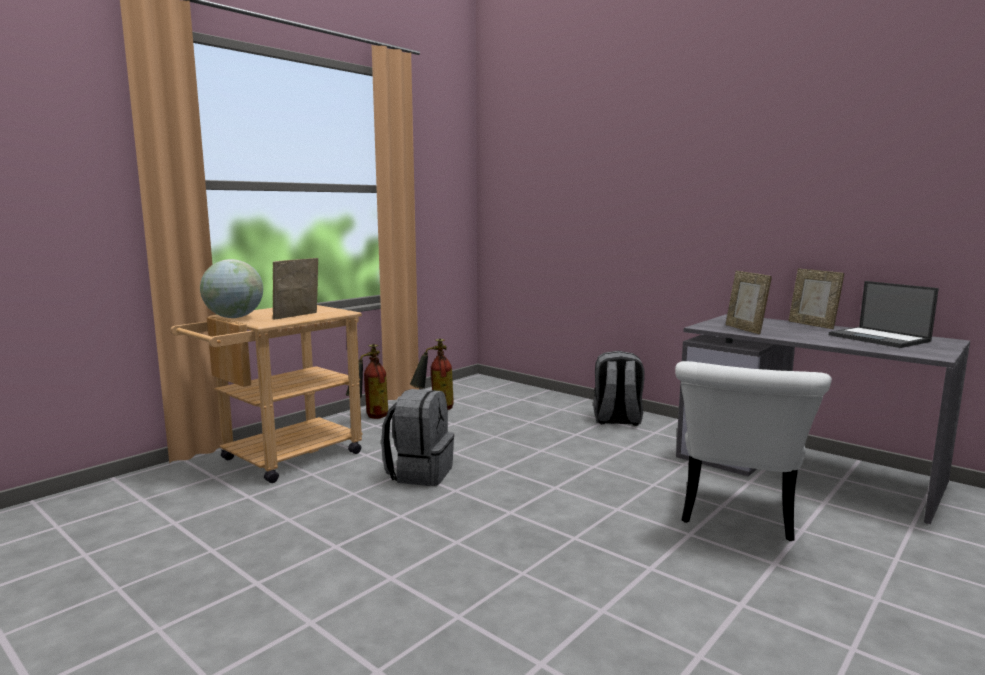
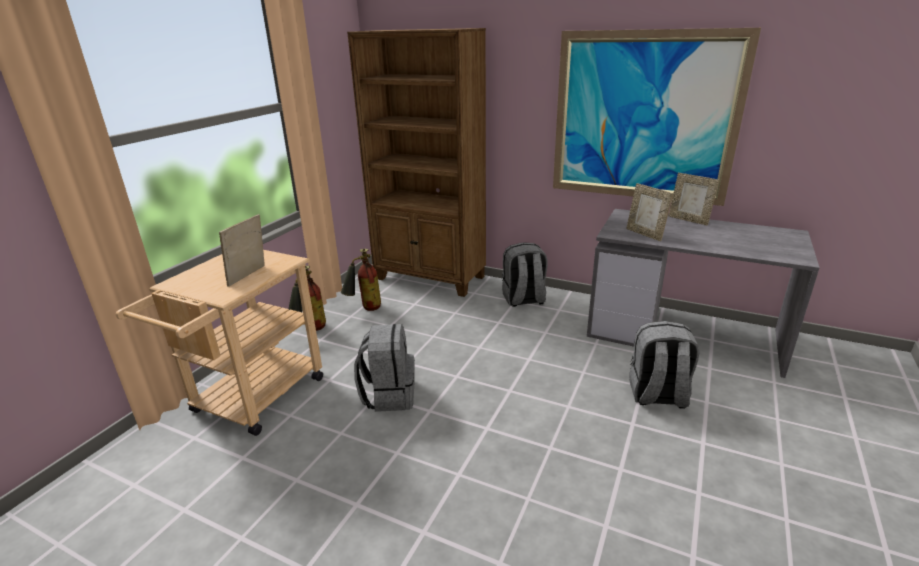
camera: 15 degrees left, 15 degrees up
(234, 317) = (184, 289): globe -> none
(519, 393) = (430, 278): none -> brown bookcase
(737, 516) = (657, 395): white chair -> grey backpack
(756, 208) = (643, 118): none -> picture
(880, 338) = (748, 236): laptop -> none

